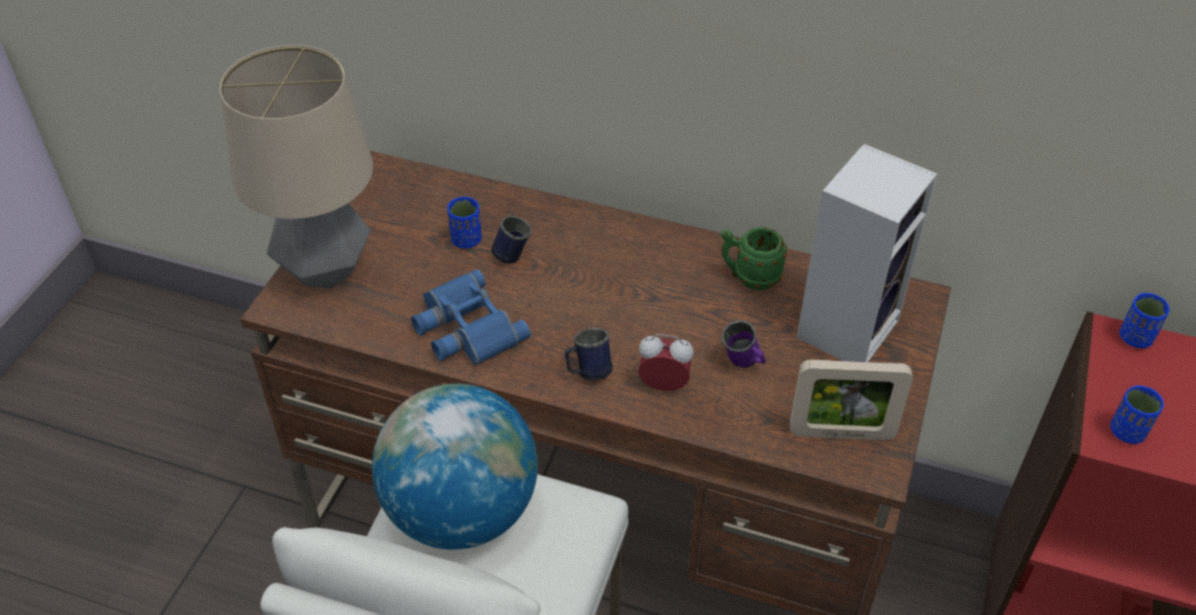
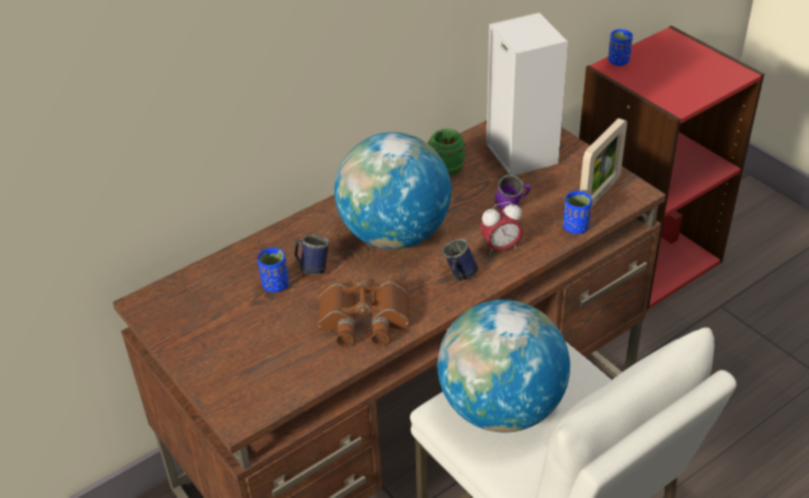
camera: 55 degrees left, 5 degrees down
(325, 271) = (228, 375): table lamp -> none
(465, 327) = (363, 320): blue binoculars -> brown binoculars
(611, 288) = (394, 234): none -> globe
(664, 385) = (500, 248): alarm clock -> alarm clock turned 150 degrees counterclockwise
(1127, 432) = (678, 96): blue cup -> blue cup (575, 227)

